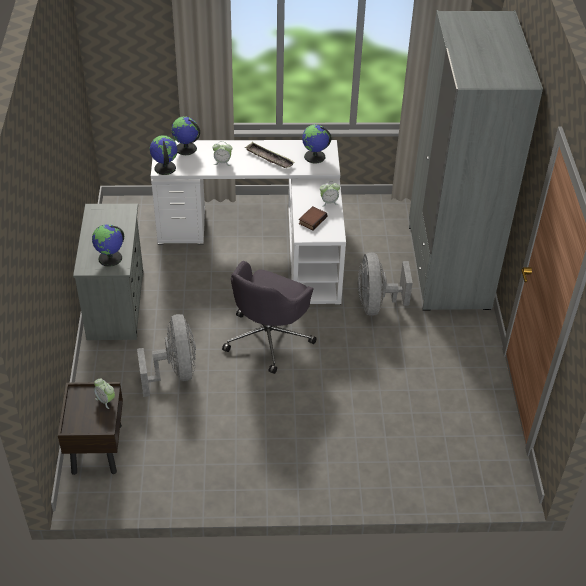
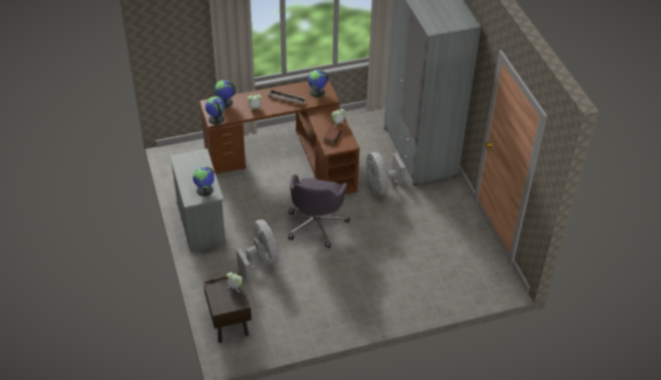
camera: 15 degrees left, 0 degrees up
(266, 239) = (289, 156): white desk -> brown desk

